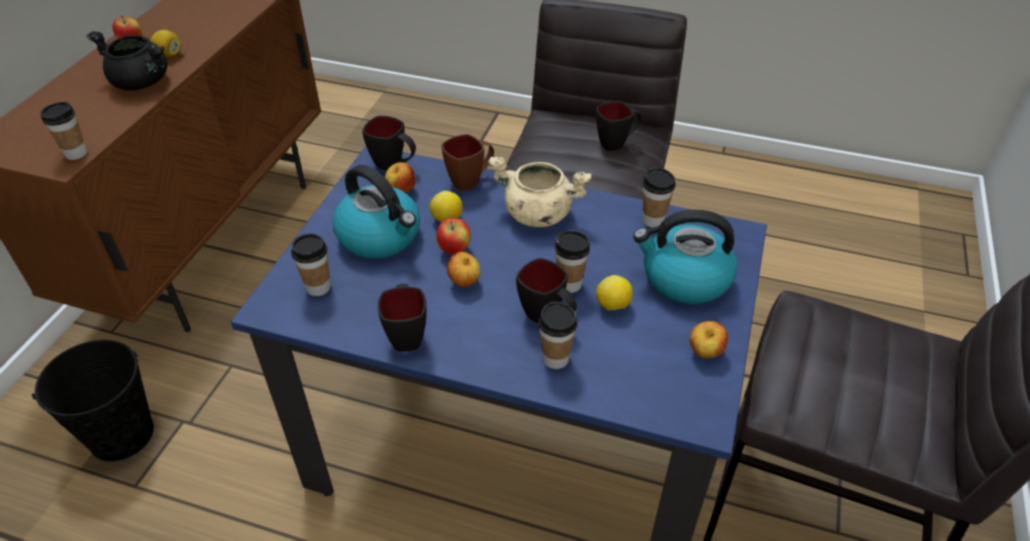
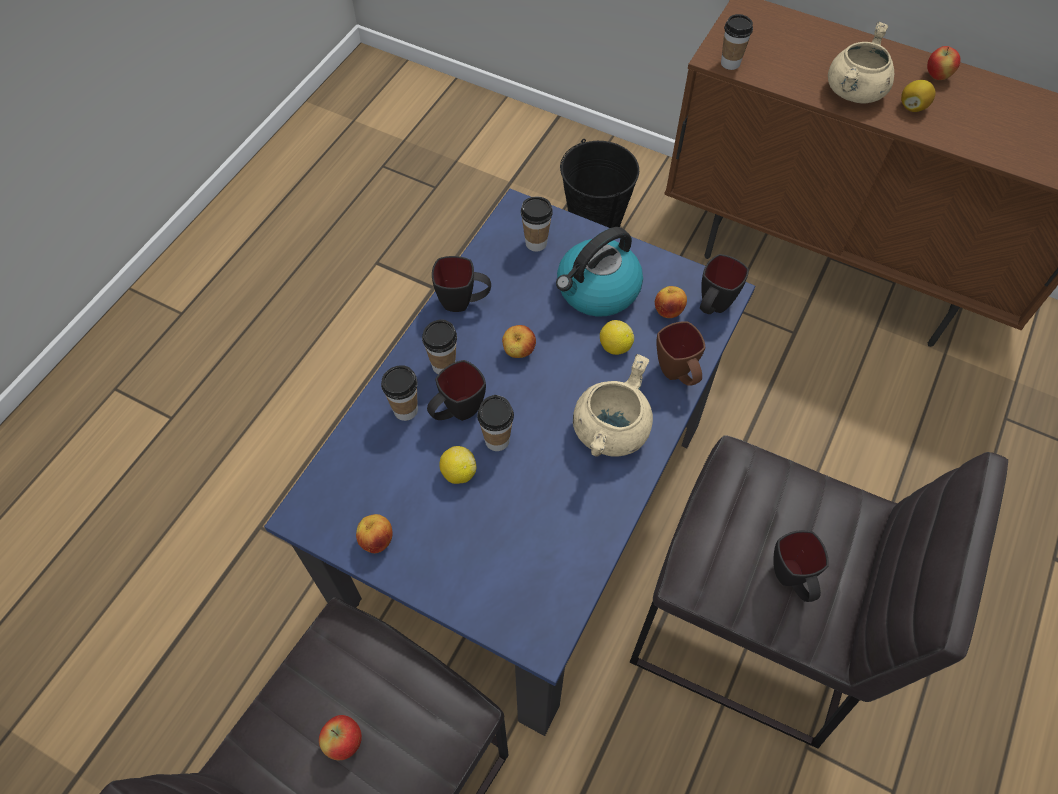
camera: 100 degrees right, 15 degrees up
(142, 82) = (854, 92): black cooking pot -> beige cooking pot
(455, 250) = (566, 348): apple -> apple (344, 742)
(653, 220) = (582, 548): cup -> cup (443, 365)
(684, 278) = (481, 553): kettle -> none

